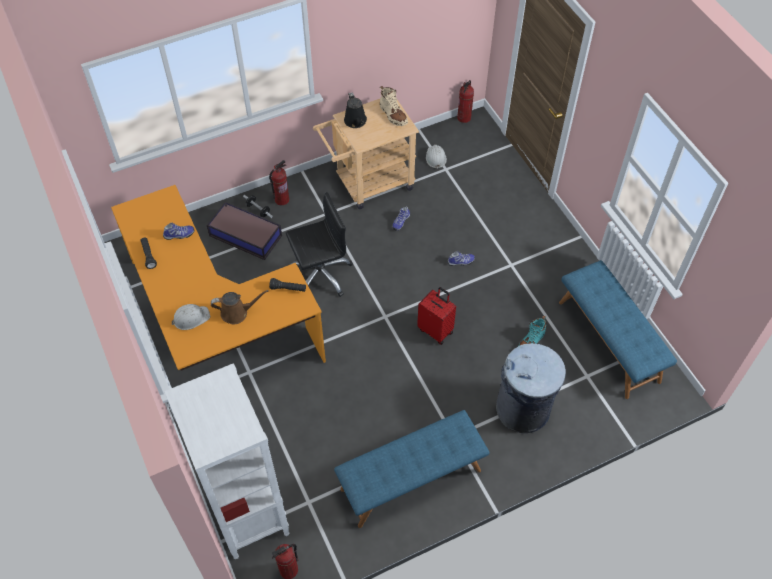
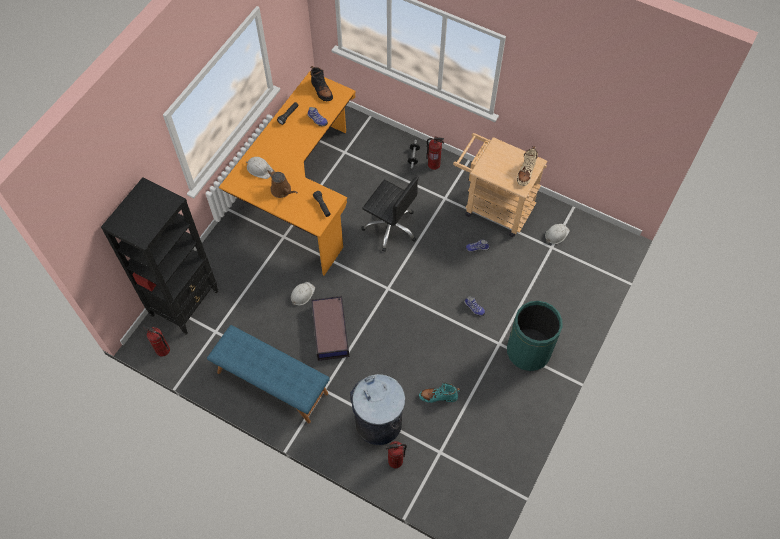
camera: 55 degrees right, 5 degrees up
(146, 211) = (321, 90): none -> black boot
(245, 235) = (386, 163): storage box -> storage box (330, 330)
(248, 513) = (185, 303): white bookcase -> black bookcase
(331, 394) = (302, 294): none -> white hard hat
(356, 121) = (498, 154): black watering can -> none
(436, 330) = (401, 327): red suitcase -> none
(464, 118) = (613, 230): fire extinguisher -> fire extinguisher (395, 461)
(535, 248) = (528, 351): none -> green trash can
(609, 341) = (484, 451): blue bench -> none

